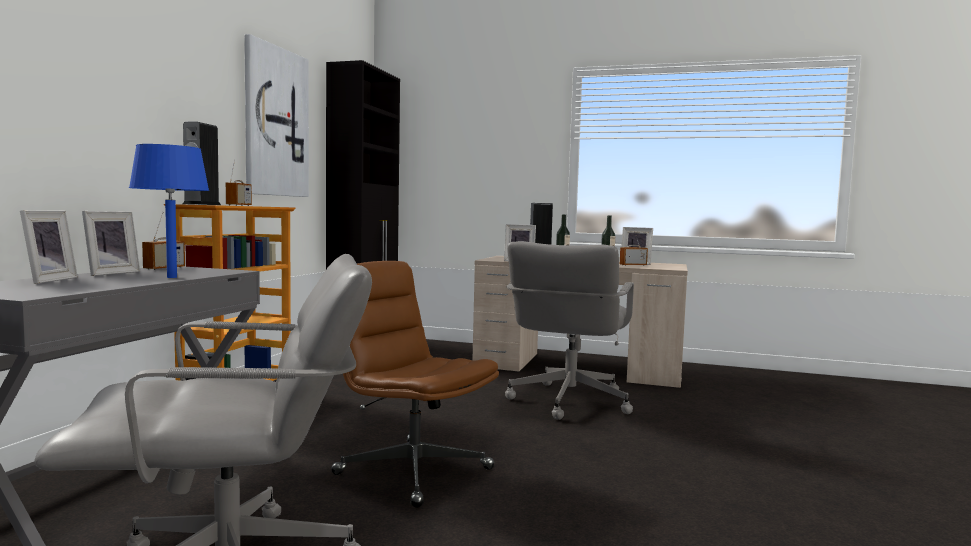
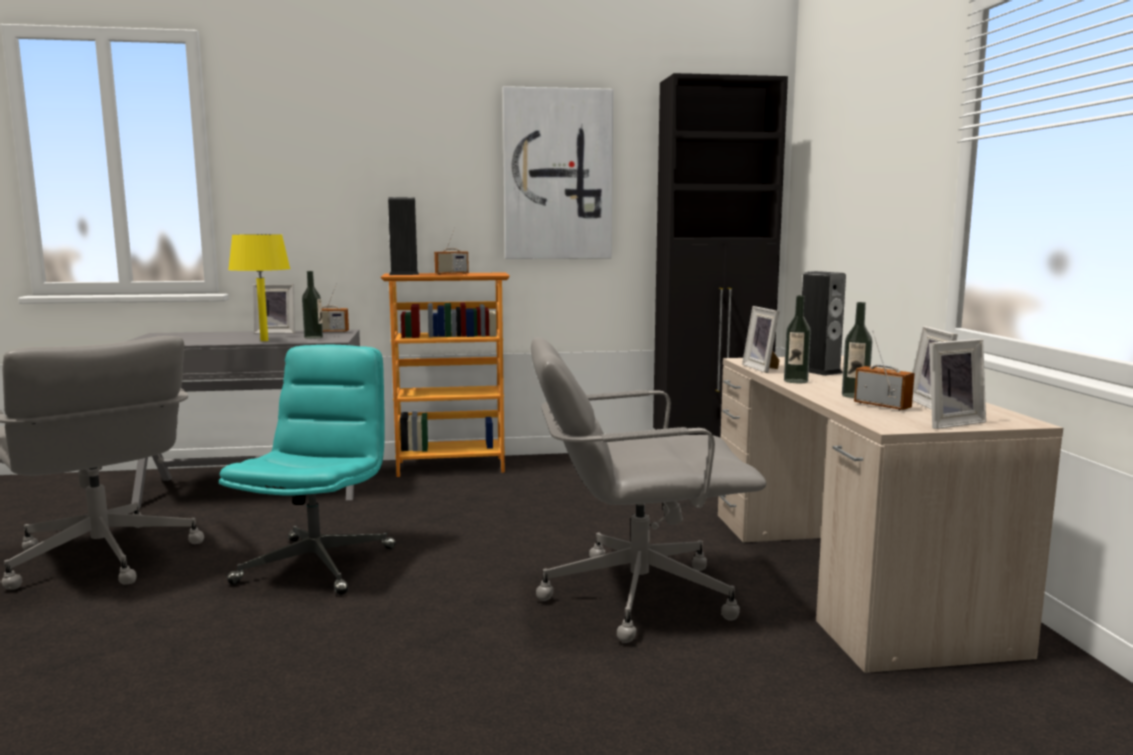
camera: 65 degrees right, 5 degrees up
(46, 280) = (217, 334): picture frame -> picture frame (948, 423)
(172, 277) = (264, 340): blue table lamp -> yellow table lamp
(194, 271) = (313, 337): none -> bottle
(412, 471) = (317, 564): brown office chair -> turquoise office chair

